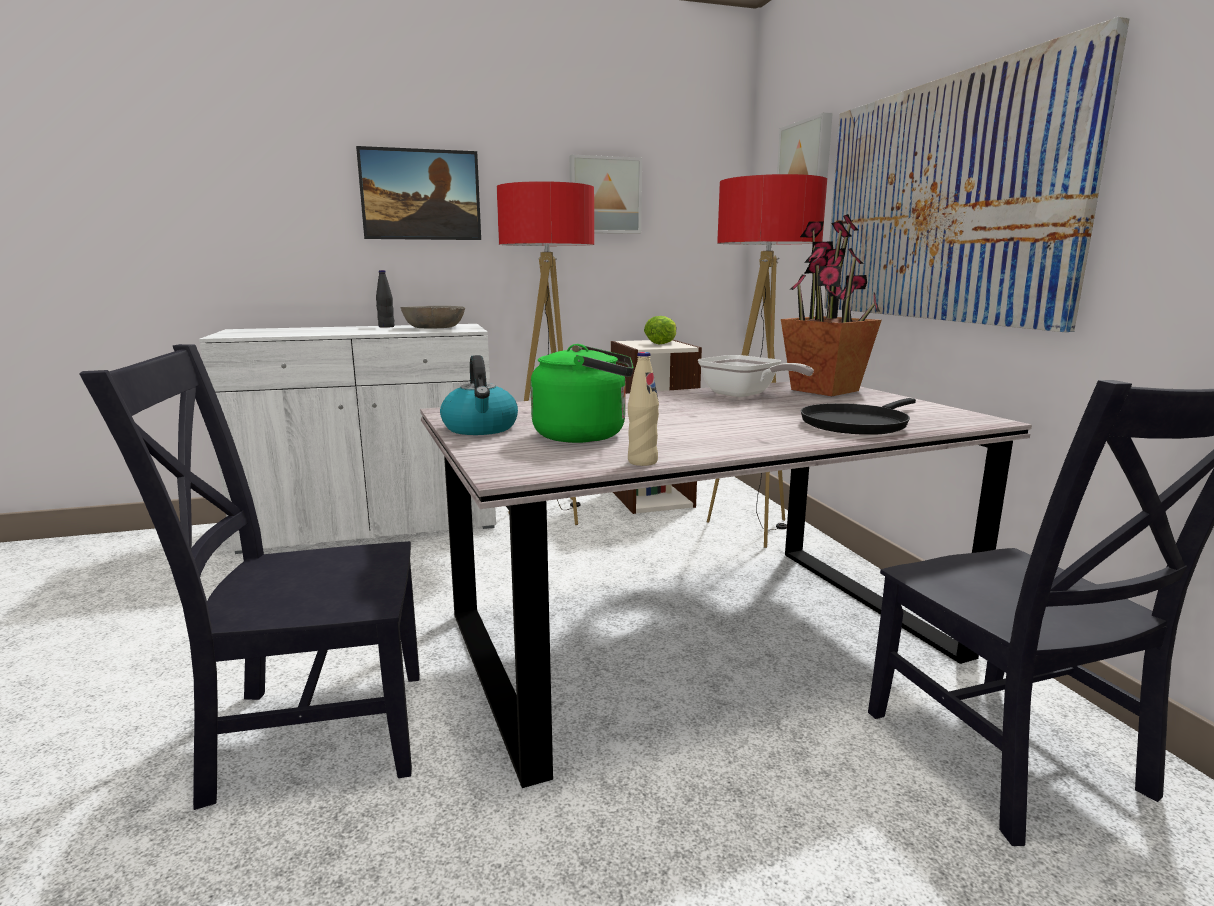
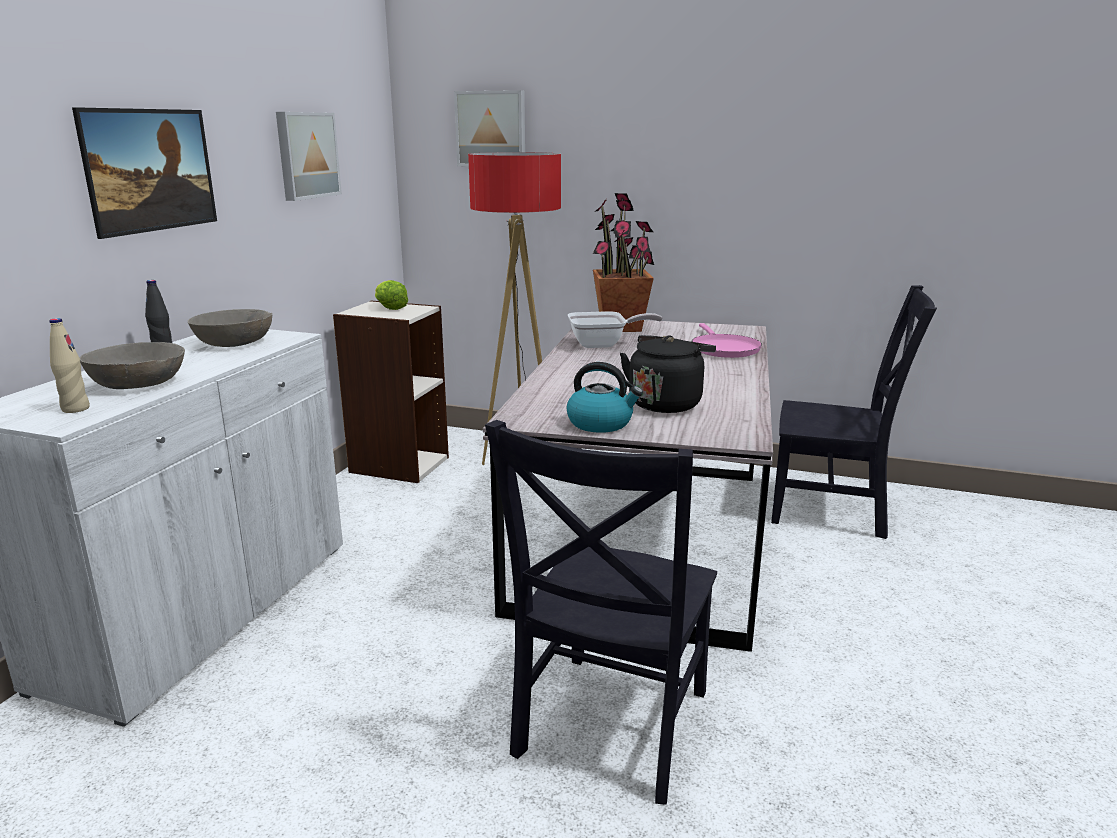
camera: 55 degrees left, 5 degrees up
(317, 331) = (138, 382): none -> grey bowl
(553, 512) = (352, 512): floor lamp -> none
(586, 435) = (666, 403): green kettle -> black kettle
(642, 462) = (753, 406): beige bottle -> beige bottle (75, 409)
(857, 424) = (723, 349): black frying pan -> pink frying pan
(940, 202) = (660, 181): picture -> none

